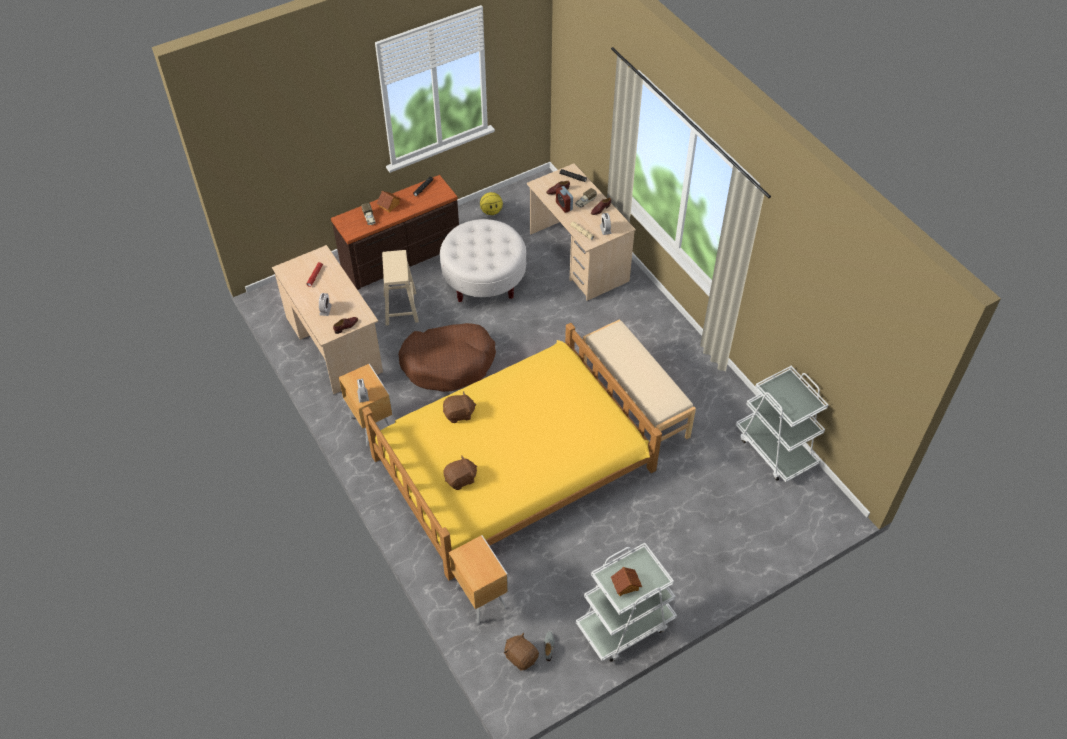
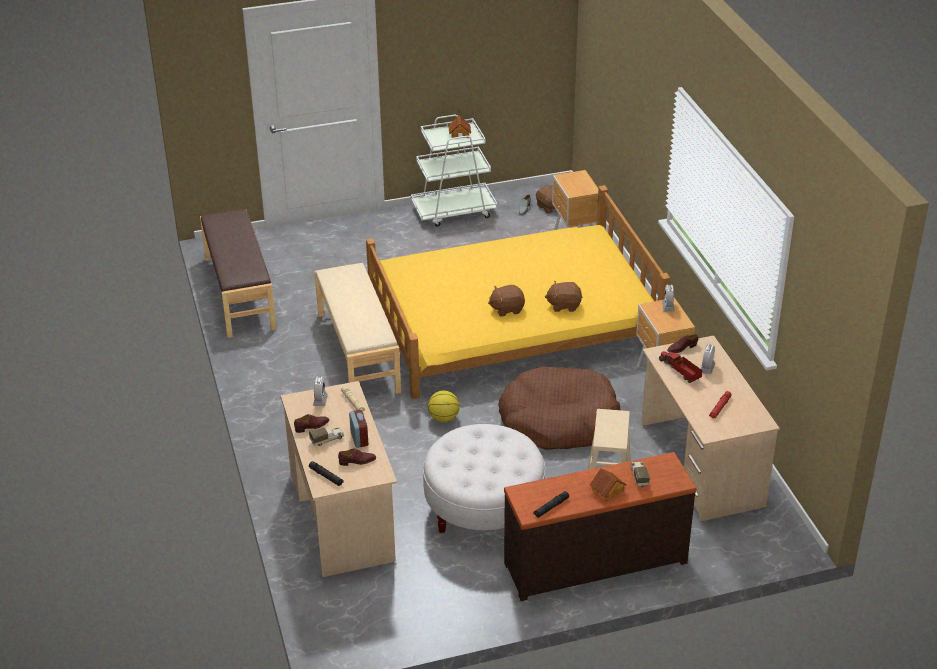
camera: 165 degrees left, 15 degrees down
(346, 303) = (680, 371): none -> toy truck
(461, 479) = (575, 258): brown plush toy -> brown plush toy (507, 309)
(491, 212) = (440, 608): basketball -> basketball (443, 418)
(775, 449) = (239, 293): white cart -> brown bench

